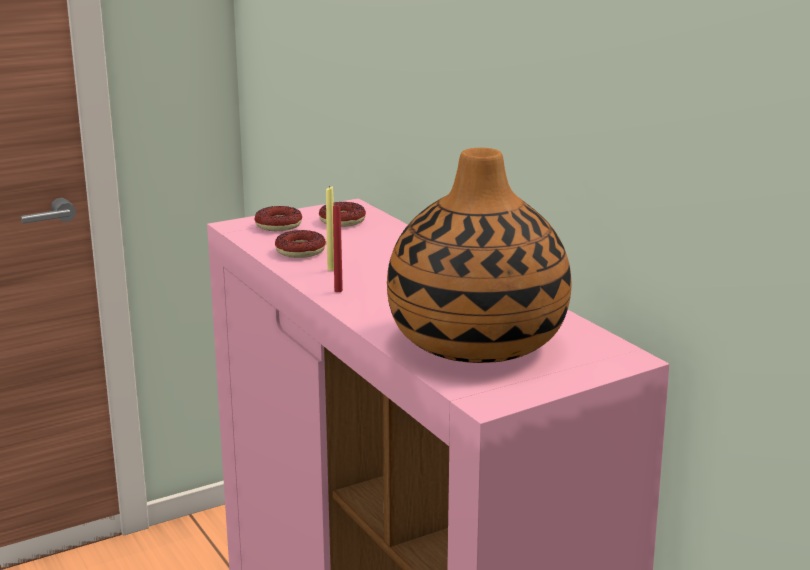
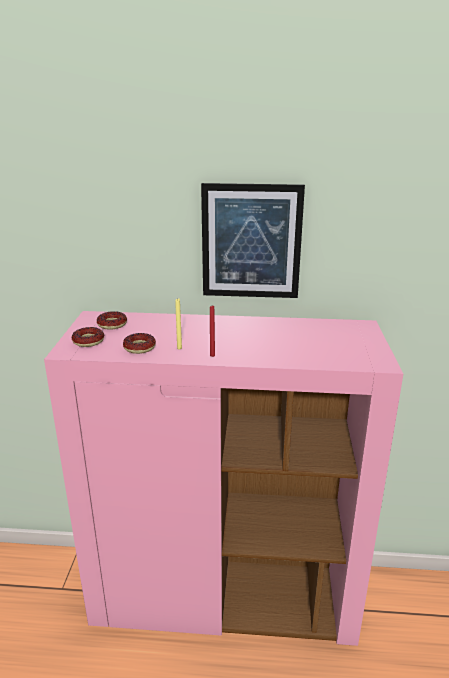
camera: 55 degrees left, 5 degrees up
(477, 341) = (315, 345): vase -> none
(529, 143) = (251, 242): none -> picture

